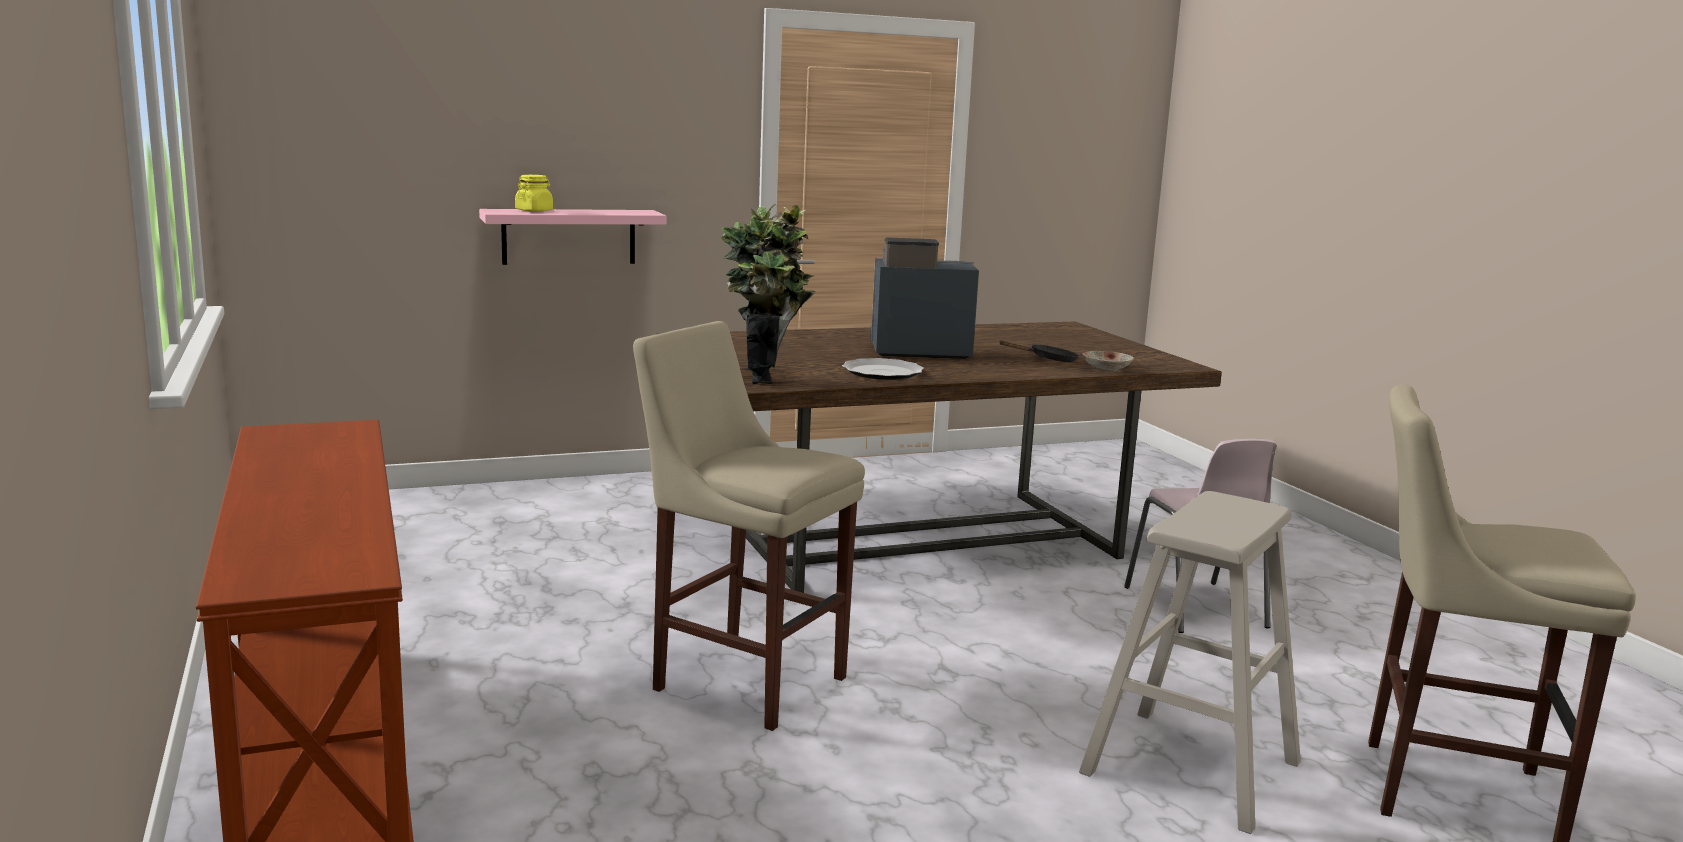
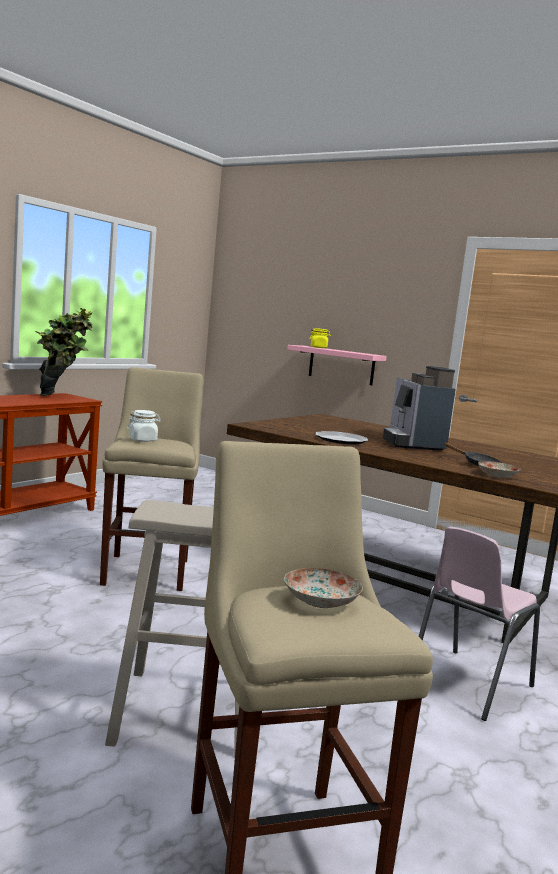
camera: 55 degrees right, 5 degrees down
(761, 463) = (143, 440): none -> white jar
(767, 376) = (277, 426): potted plant -> potted plant (61, 396)
(916, 351) = (412, 444): coffee machine -> coffee machine turned 150 degrees counterclockwise
(1512, 536) = (321, 601): none -> plate

